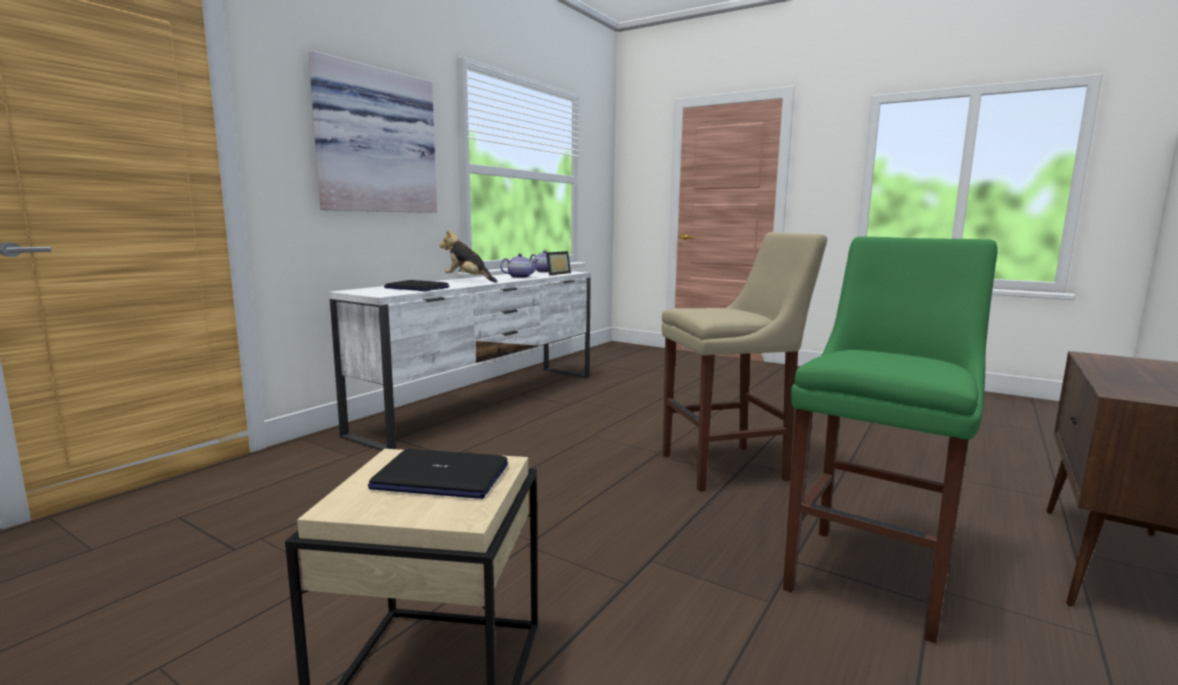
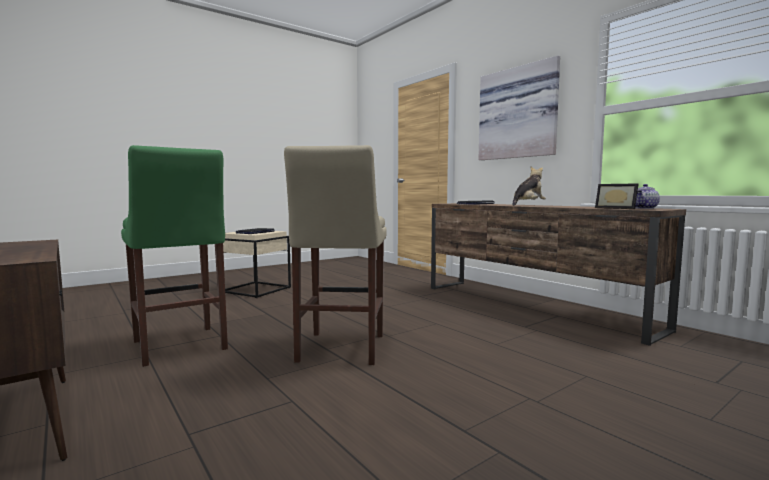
camera: 110 degrees right, 5 degrees down
(487, 402) = (531, 306): white tv stand -> brown tv stand
(520, 277) = (566, 206): teapot -> none

